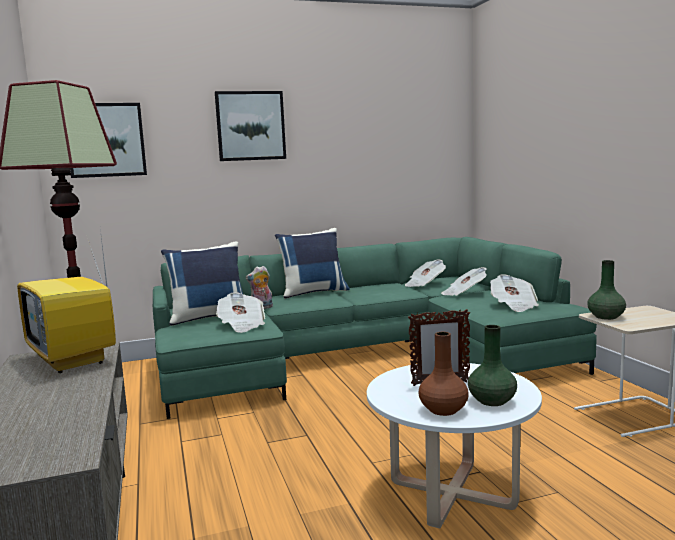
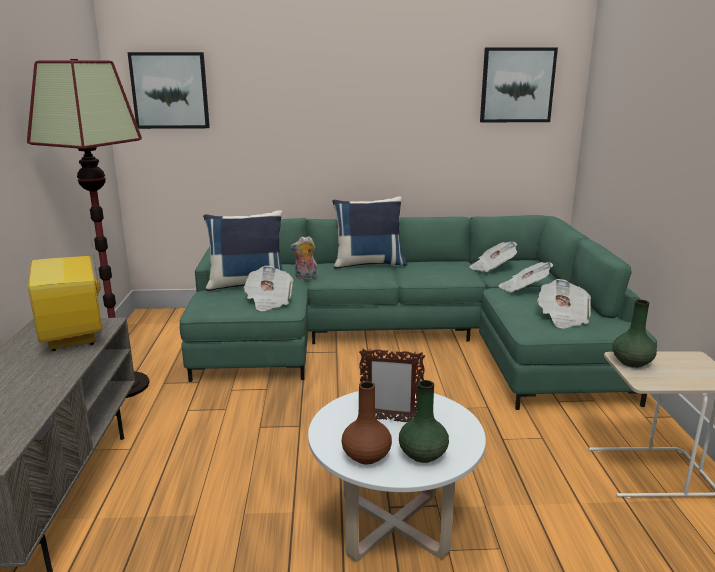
camera: 15 degrees right, 10 degrees up
(250, 126) = (318, 78): picture -> picture (517, 85)

